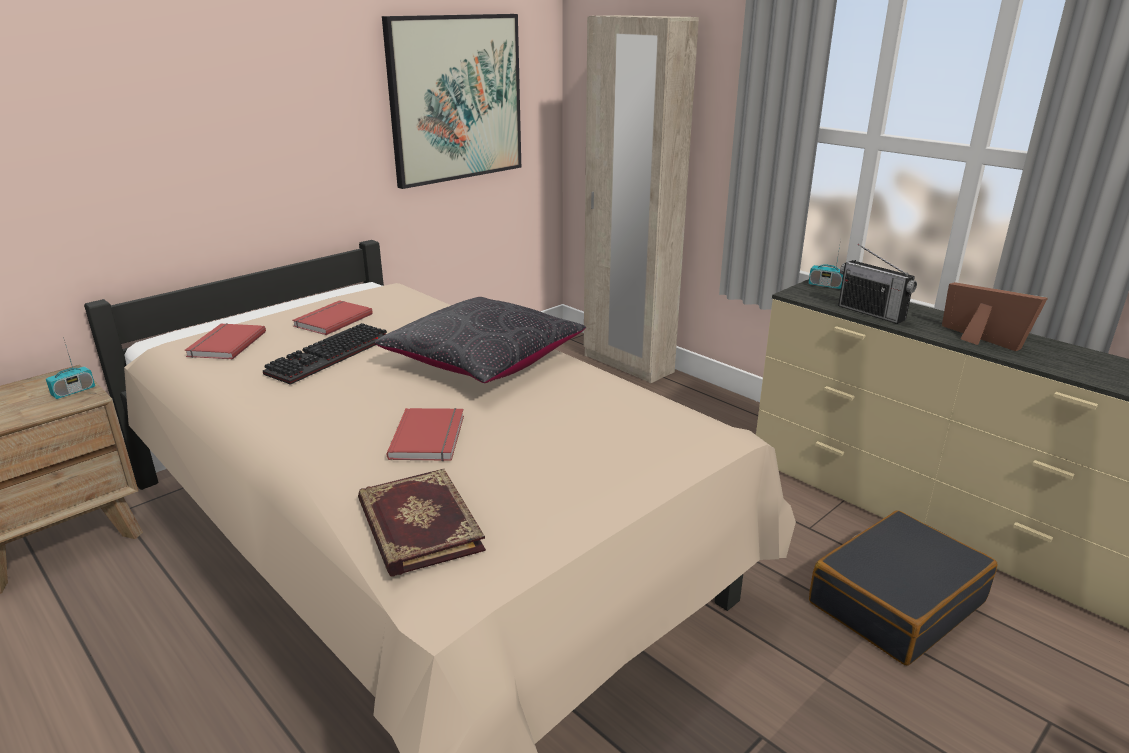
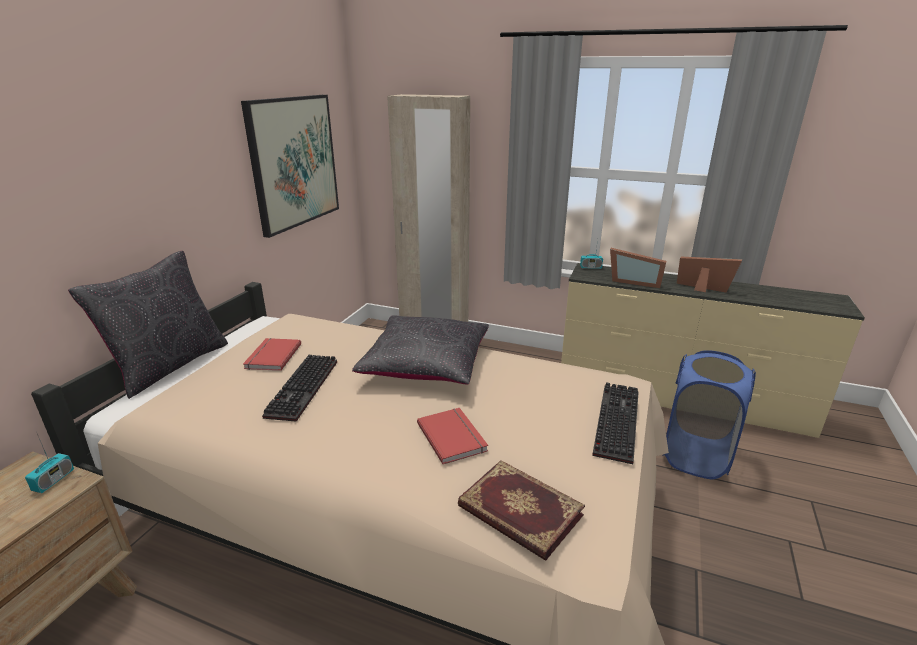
camera: 25 degrees left, 0 degrees up
(224, 344) = (196, 398): red book -> none
(236, 311) = (170, 365): none -> black pillow
(645, 470) = (614, 421): none -> keyboard
(871, 313) = (634, 281): radio -> picture frame
(895, 601) = (696, 455): black suitcase -> blue laundry basket

